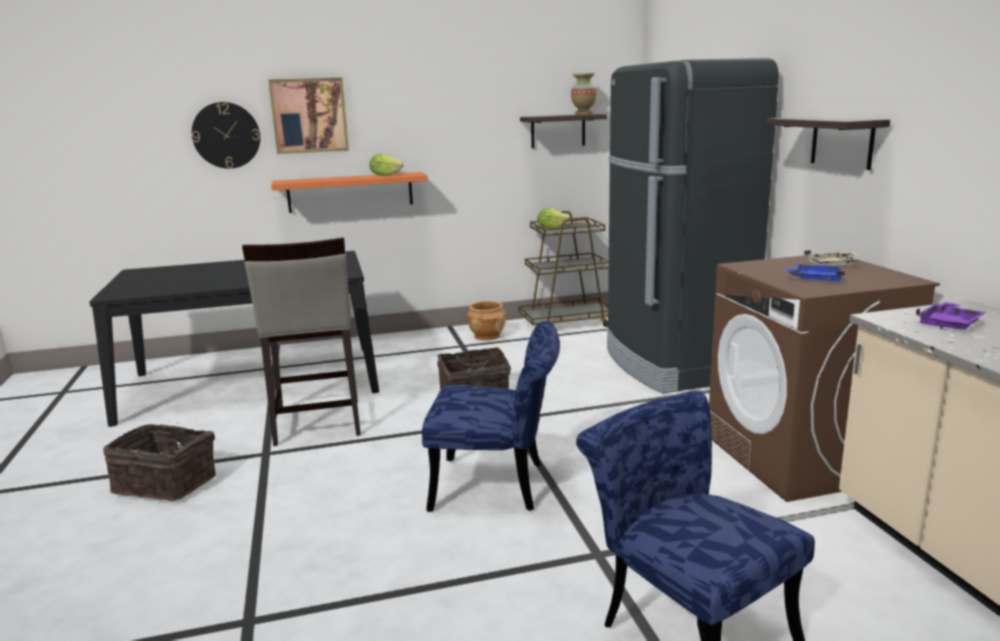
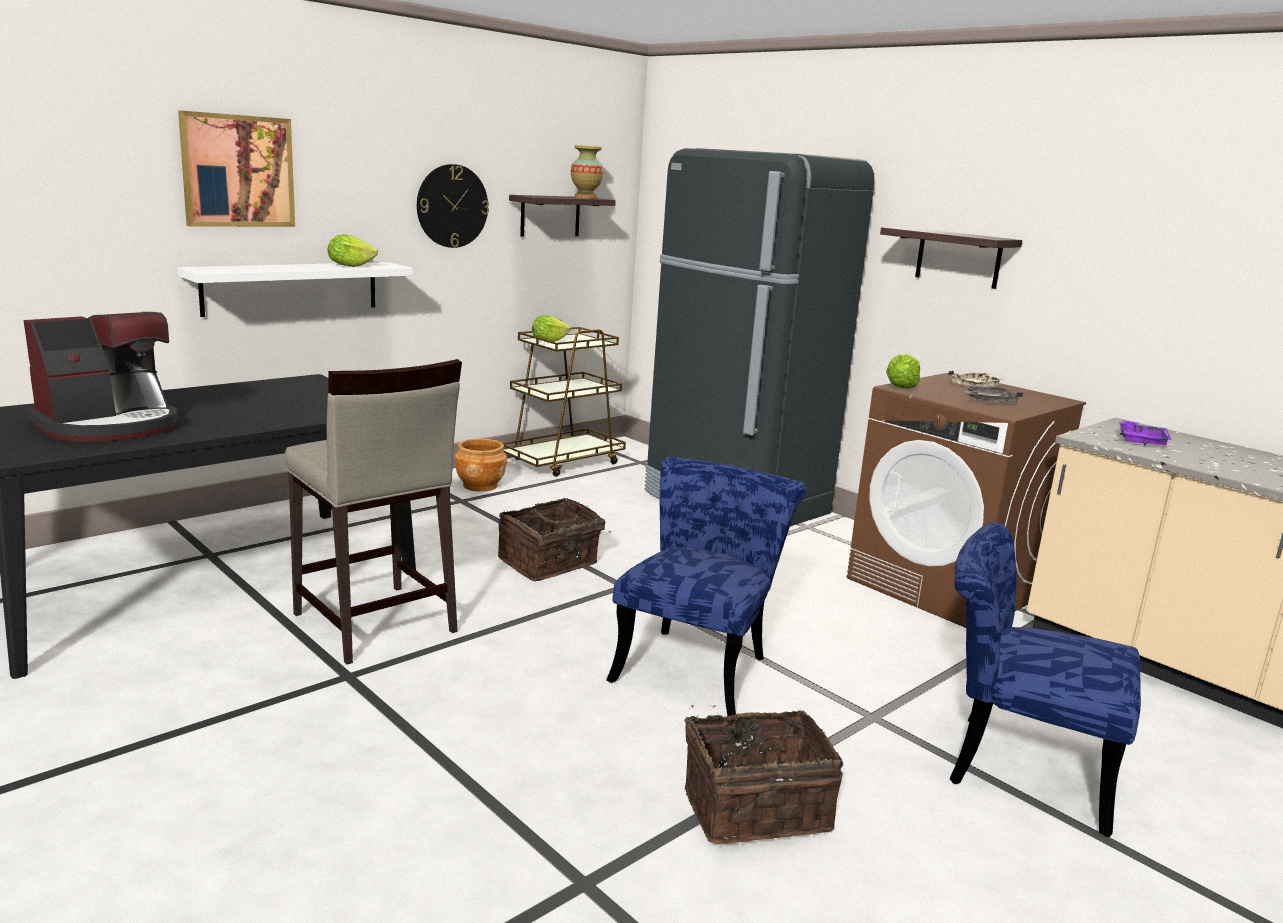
camera: 30 degrees left, 0 degrees up
(167, 483) = (239, 742): basket -> basket (754, 807)
(183, 279) = (110, 426): none -> coffee machine
(226, 135) = (106, 192): wall clock -> wall clock (452, 206)
(350, 192) = (291, 288): orange shelf -> white shelf
(499, 486) = (698, 665): blue chair -> blue chair turned 45 degrees counterclockwise
(744, 265) = (901, 387): none -> lettuce
(815, 279) = (988, 401): blue tray -> grey tray

